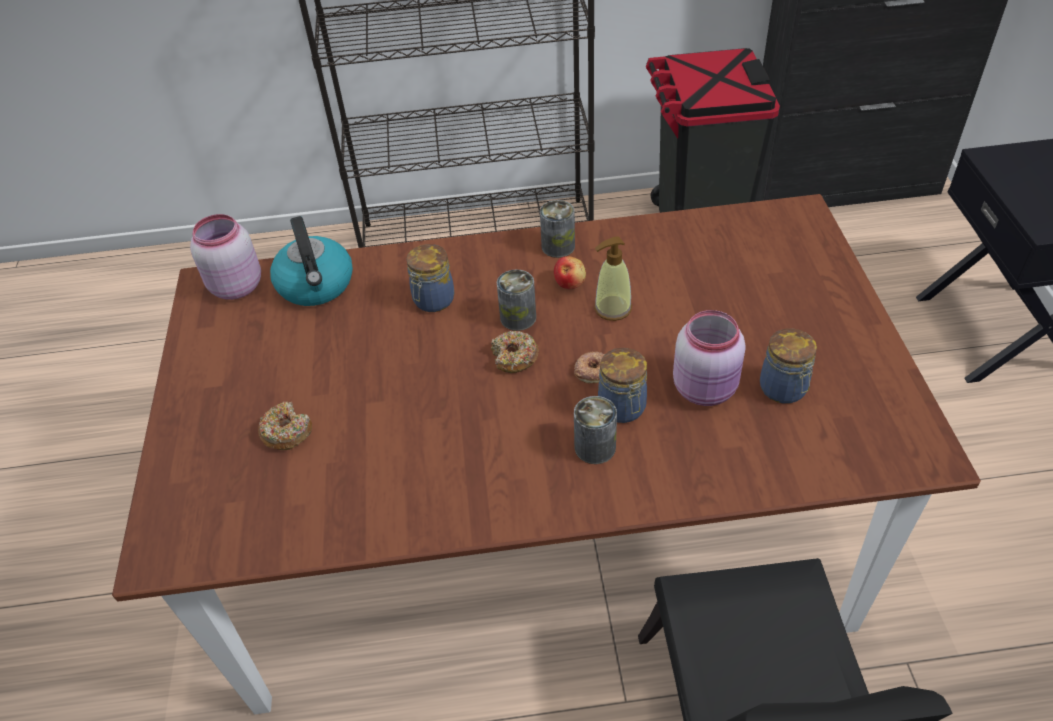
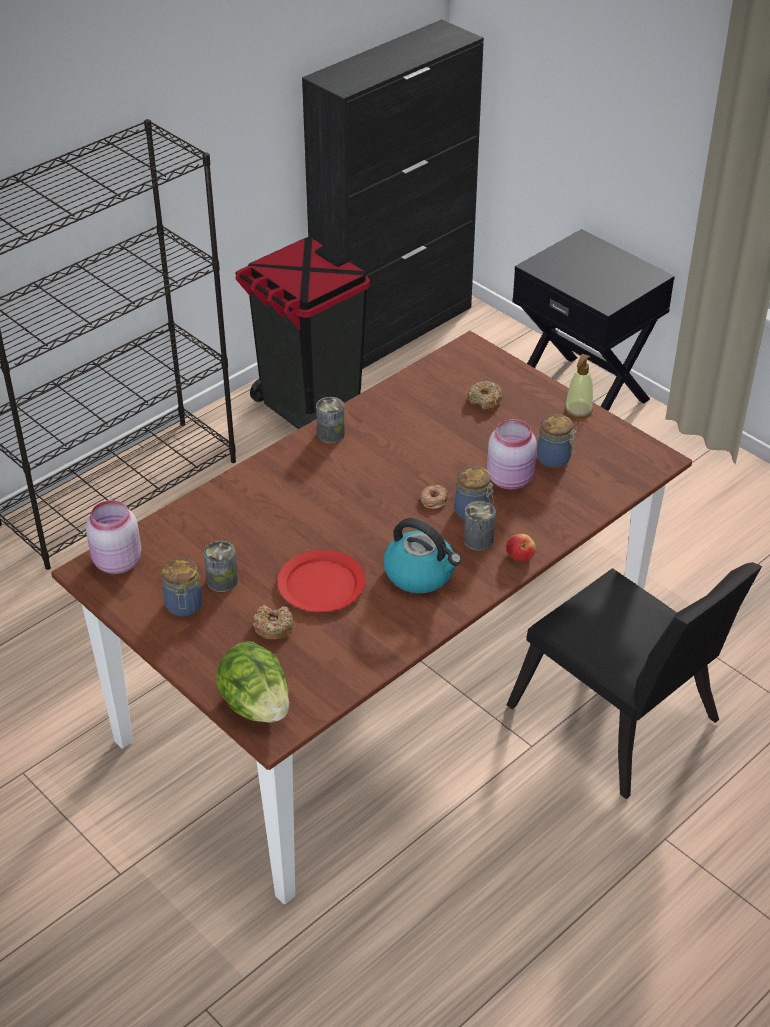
camera: 40 degrees left, 5 degrees down
(177, 514) = (256, 705): none -> lettuce
(316, 285) = (181, 534): kettle -> kettle (420, 574)
(381, 408) = (321, 584): none -> red plate
(432, 301) = (281, 506): jar -> jar (184, 606)
(514, 358) = (376, 515): donut -> donut (485, 400)
(518, 317) = (352, 490): can -> can (222, 581)
(570, 282) = (363, 454): apple -> apple (520, 555)
(612, 308) = (408, 458): soap dispenser -> soap dispenser (578, 410)

